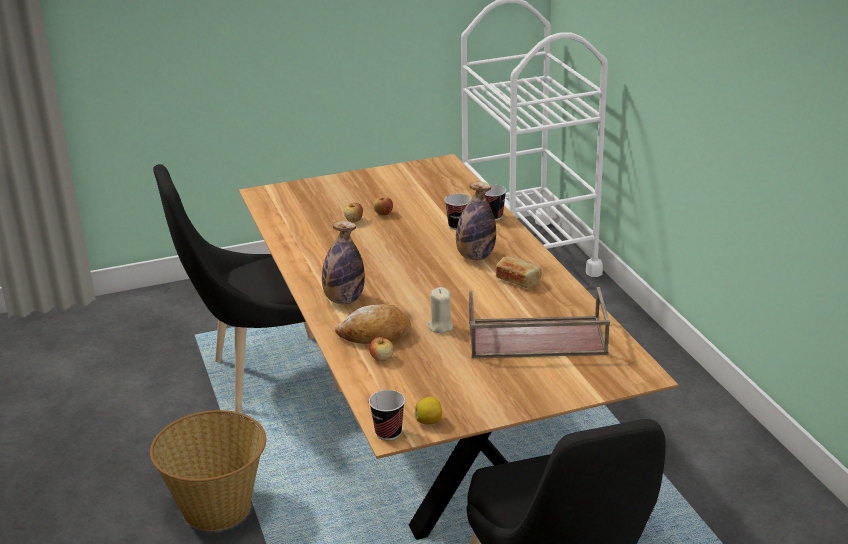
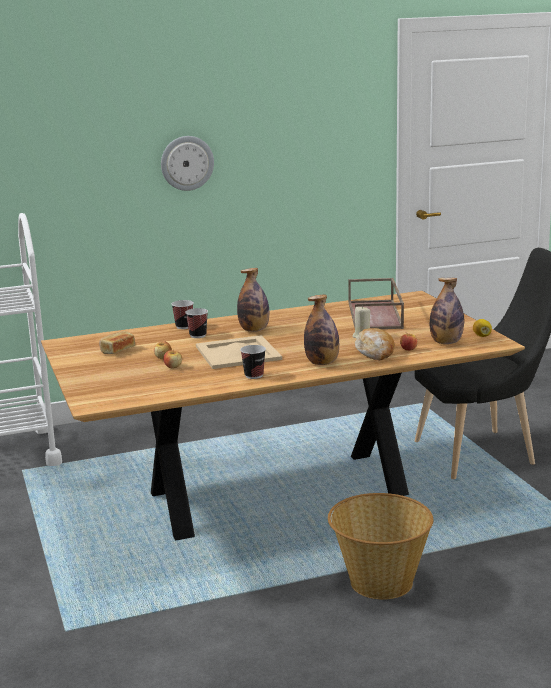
camera: 90 degrees left, 10 degrees down
(266, 377) = (169, 576): black chair -> none
(388, 433) = (499, 344): cup -> cup (254, 375)
(390, 250) = (237, 353): none -> beige tray
(404, 389) = (446, 342): none -> bottle
(518, 280) = (294, 319): bread -> bread (117, 350)
(734, 56) = (187, 163): none -> wall clock

